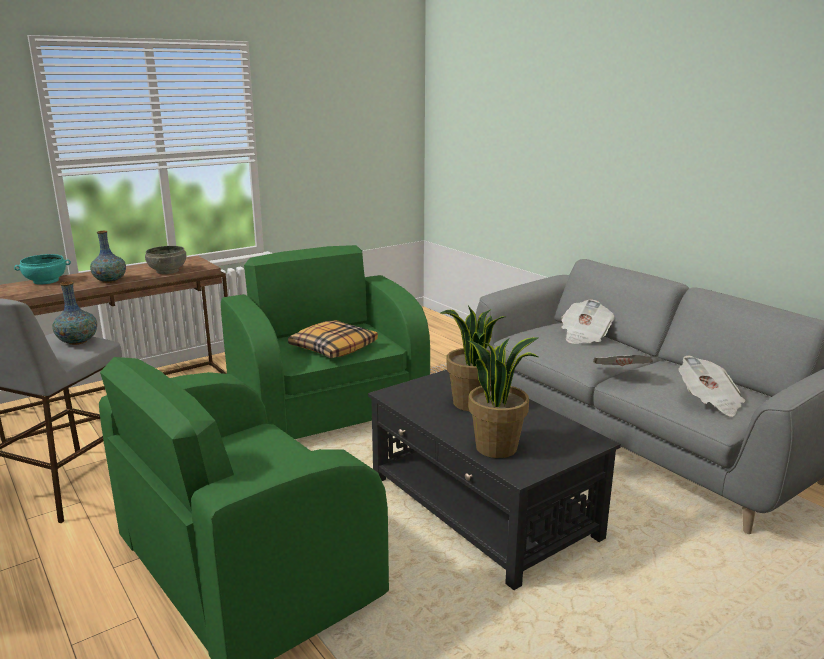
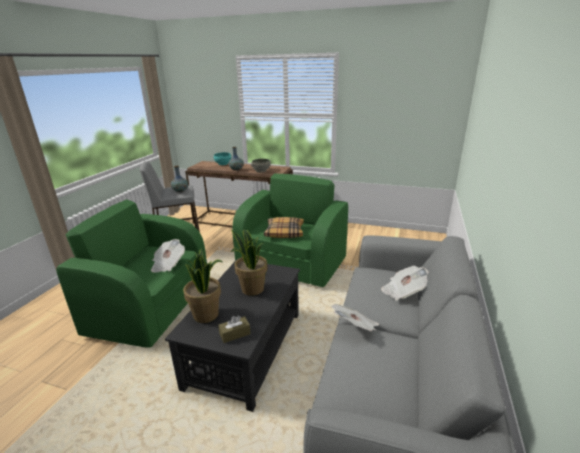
camera: 55 degrees right, 5 degrees up
(563, 439) = (235, 334): none -> brown tissue box
(709, 402) = (357, 384): newspaper -> newspaper (168, 264)

